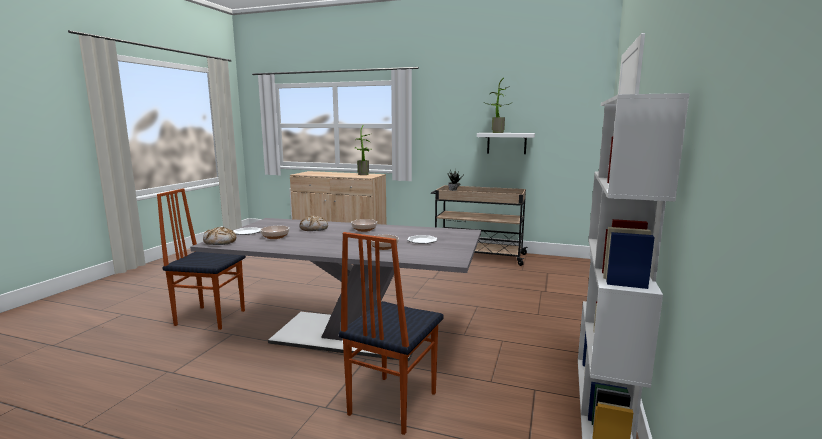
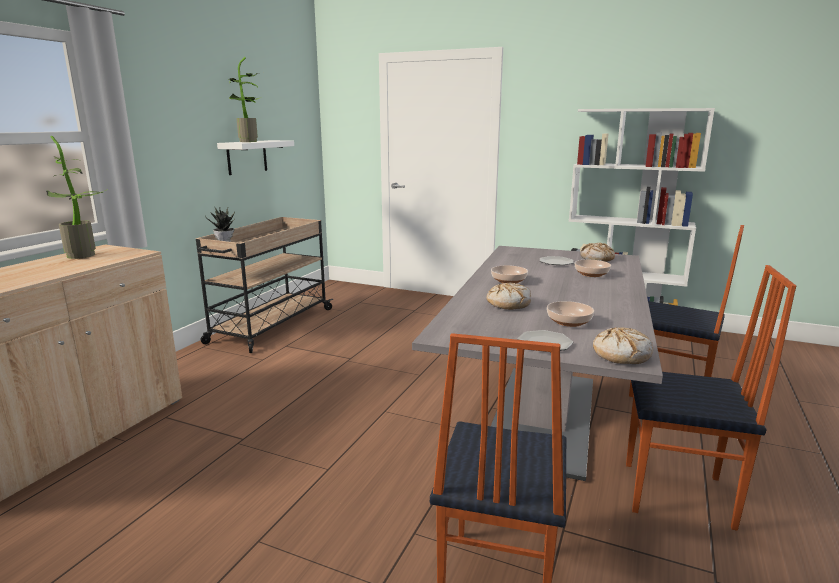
camera: 85 degrees left, 5 degrees up
(239, 374) = (678, 496): none -> chair
(441, 252) = (597, 259): none -> bread

